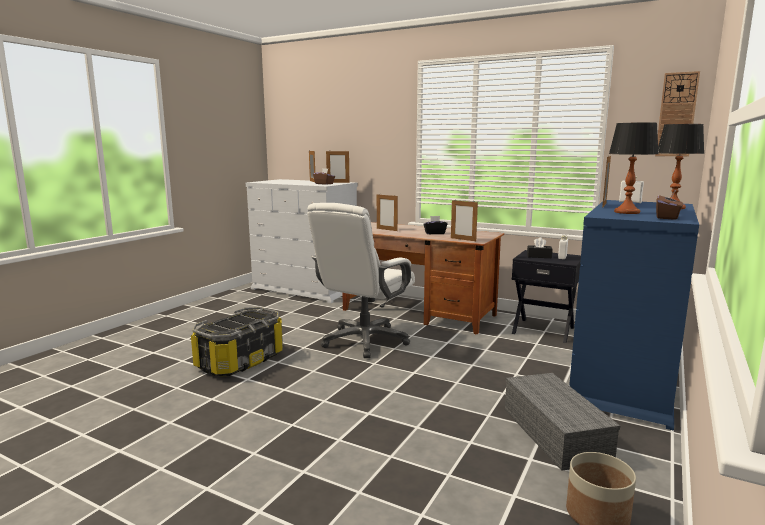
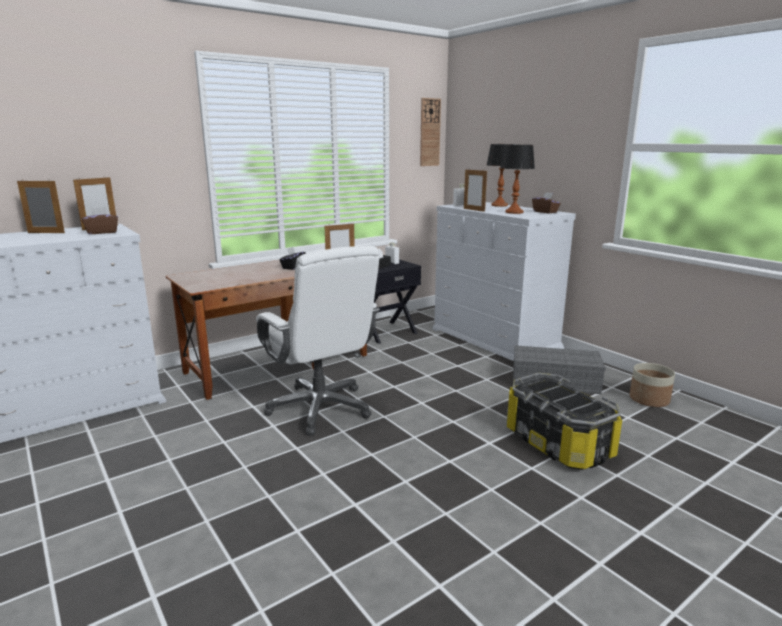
camera: 65 degrees left, 5 degrees up
(240, 361) = (290, 503): storage box -> storage box (557, 443)
(387, 229) = (236, 277): picture frame -> none
(624, 382) = (495, 339): blue dresser -> white dresser

